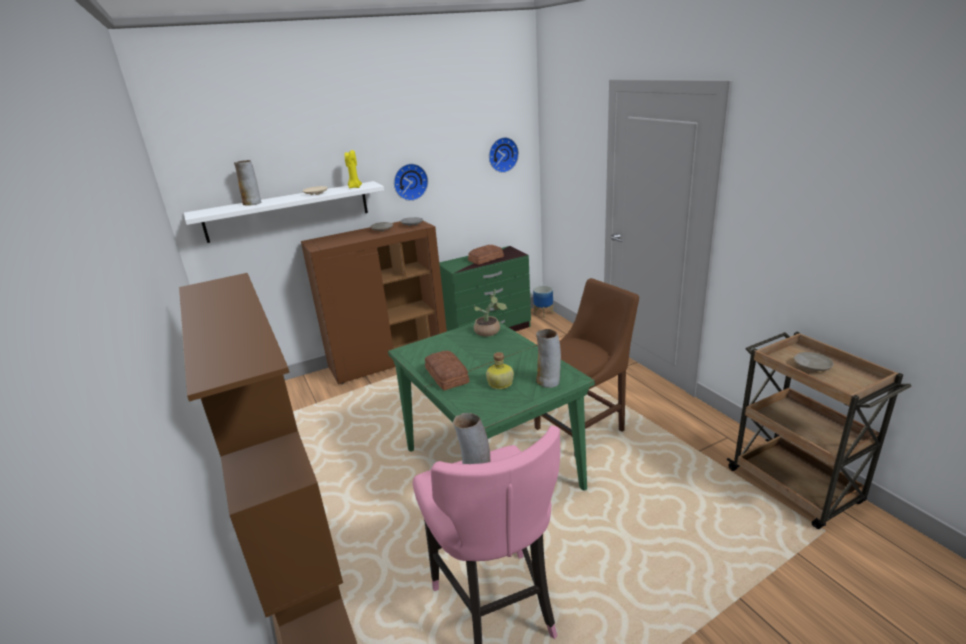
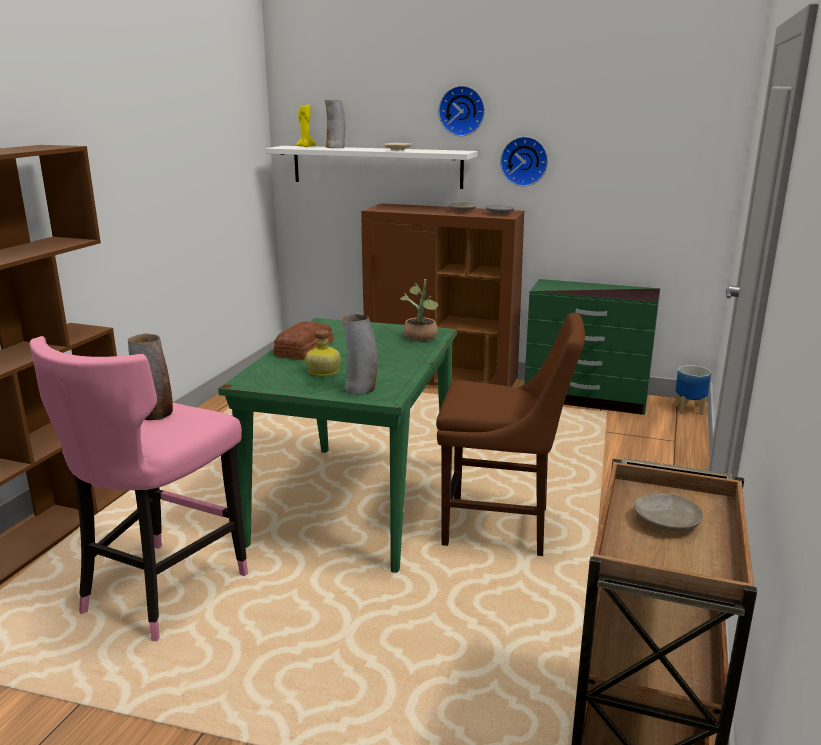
camera: 45 degrees right, 5 degrees down
(354, 187) = (442, 151): yellow candle -> yellow candle (305, 146)
(485, 259) = (597, 290): bread -> none
(502, 154) = (674, 148): wall clock -> wall clock (462, 111)

